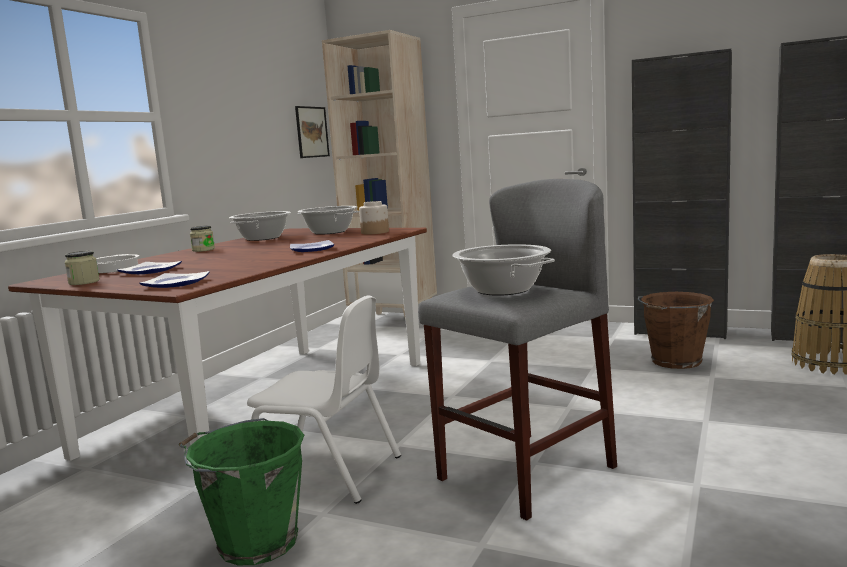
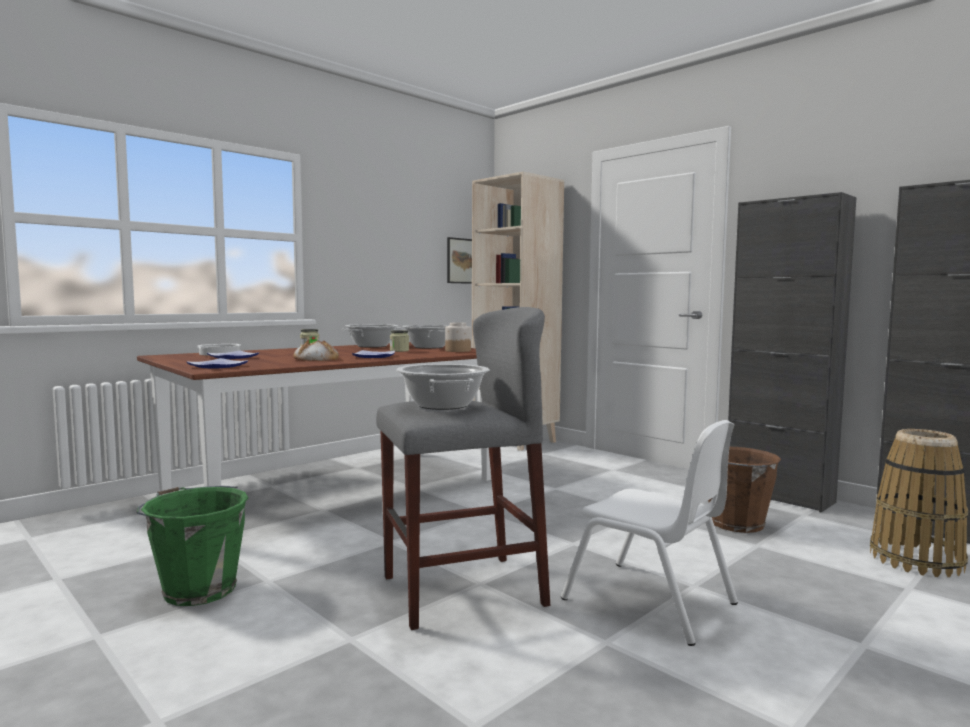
camera: 20 degrees right, 5 degrees down
(84, 282) = (176, 359): jar -> jar (399, 350)
(257, 260) = (316, 359): none -> bread
(324, 472) = (309, 550): white chair -> white chair (650, 601)

